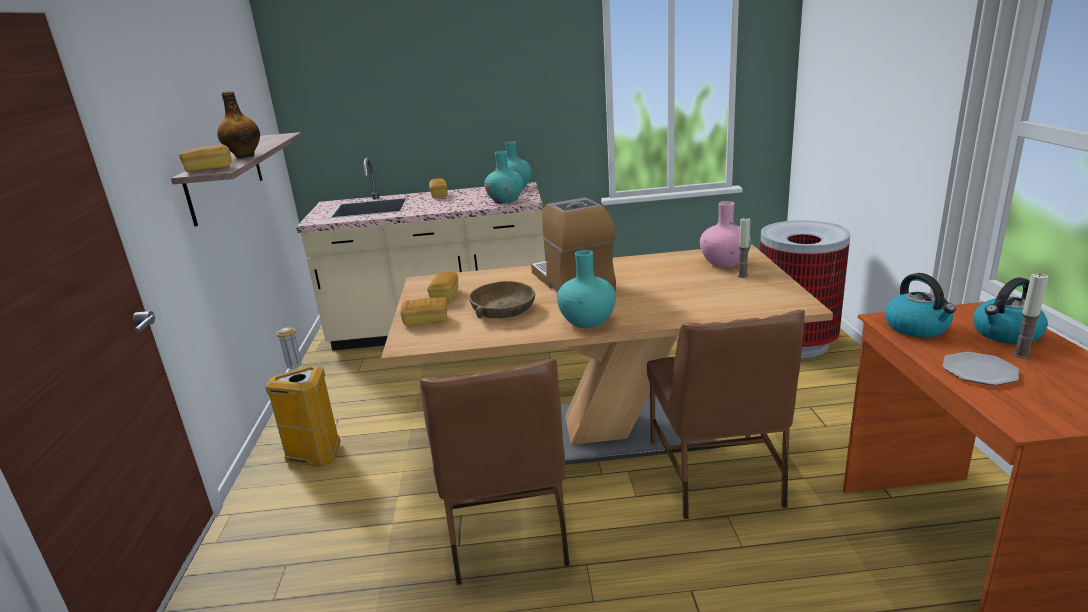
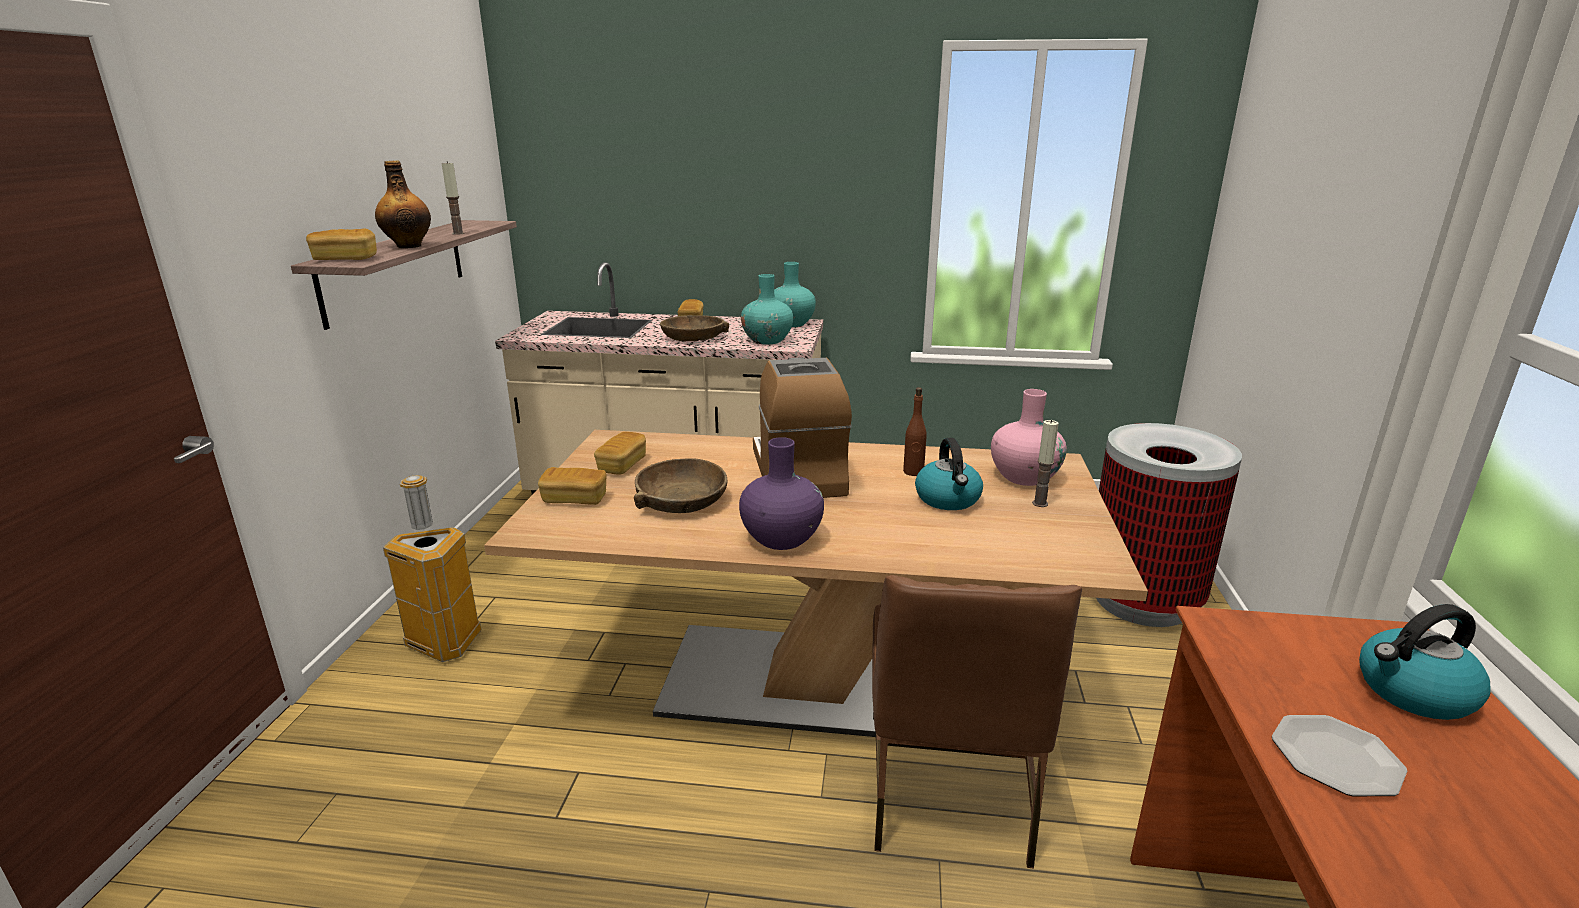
camera: 10 degrees right, 0 degrees up
(449, 205) = (693, 337): none -> brown bowl
(506, 531) = (626, 810): brown chair -> none
(587, 321) = (781, 538): turquoise vase -> purple vase
(650, 270) = (913, 472): none -> brown bottle
(917, 328) = (1263, 650): kettle -> kettle (948, 499)
(1021, 355) = (1426, 740): candle -> candle (458, 233)

